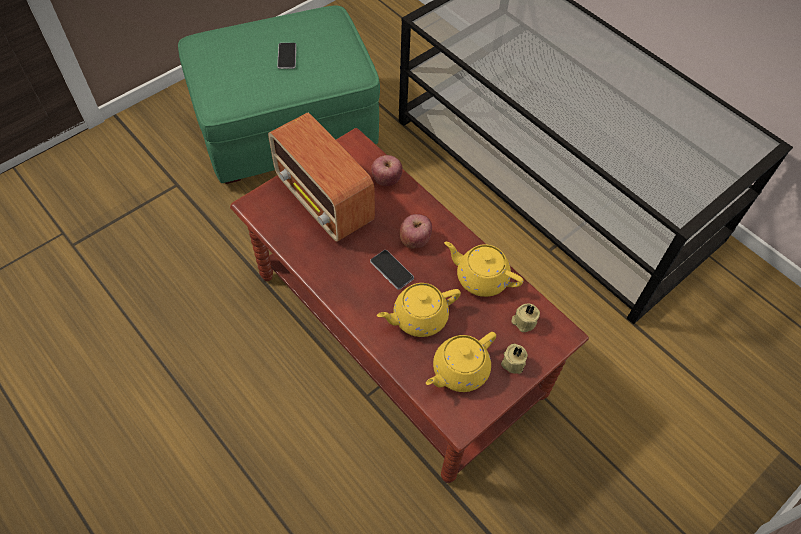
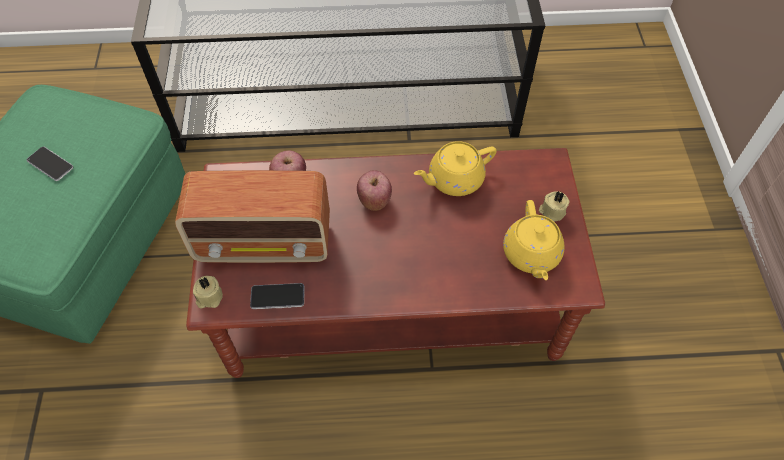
camera: 50 degrees left, 0 degrees up
(391, 270) = (390, 238): phone -> phone (277, 297)
(418, 317) = (456, 250): yellow teapot -> none
(523, 322) = (520, 179): beige candle -> beige candle (209, 297)

